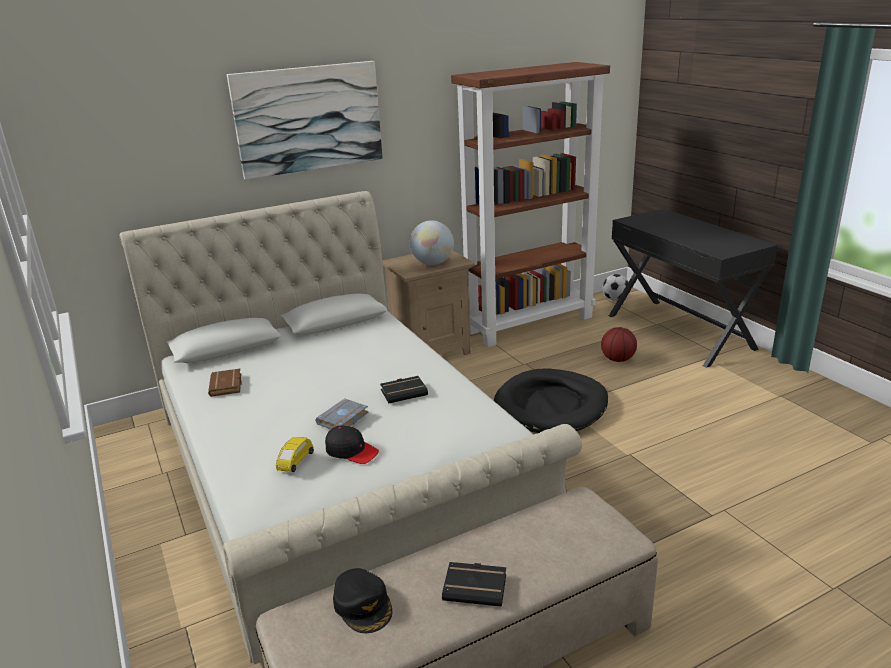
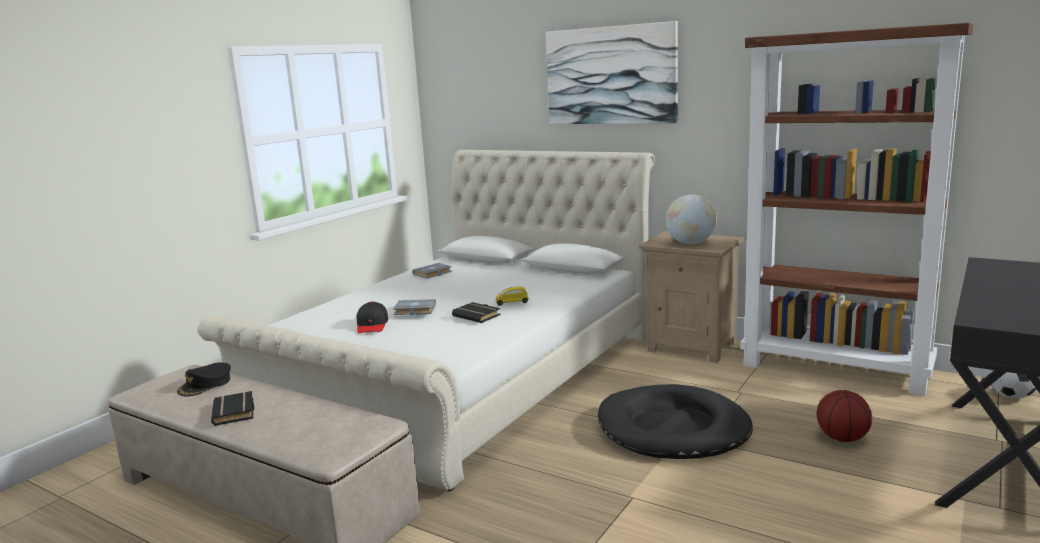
camera: 60 degrees right, 10 degrees down
(227, 386) = (432, 274): brown book -> grey book
(295, 462) = (343, 315): yellow toy car -> yellow toy car (512, 304)

